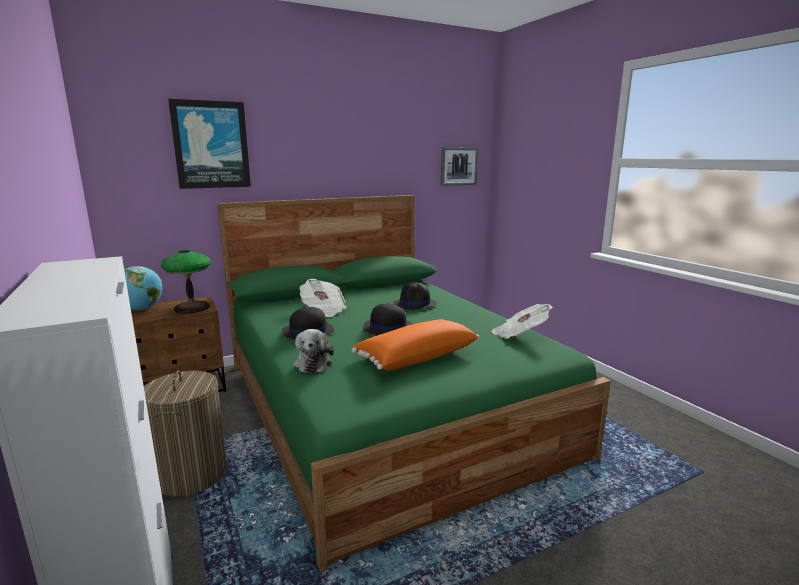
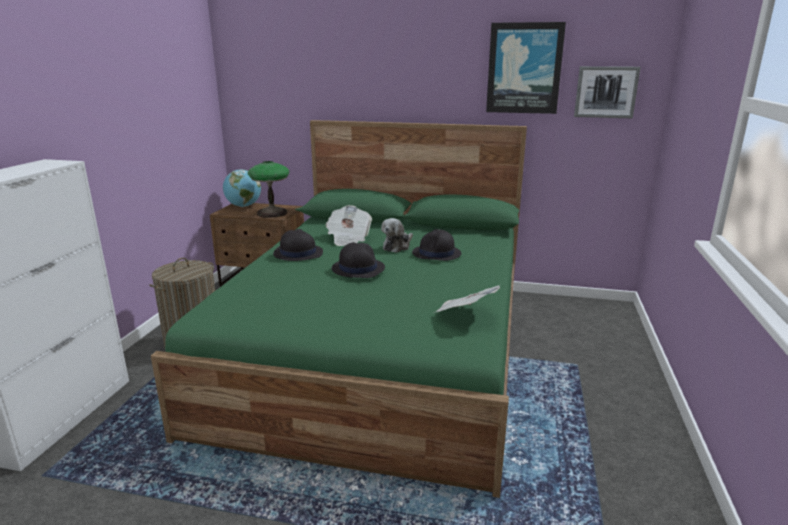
camera: 40 degrees right, 5 degrees up
(211, 145) = (312, 64): picture -> picture (524, 68)
(313, 363) = (249, 279): plush toy -> plush toy (397, 246)
(416, 357) = (326, 301): orange pillow -> none

